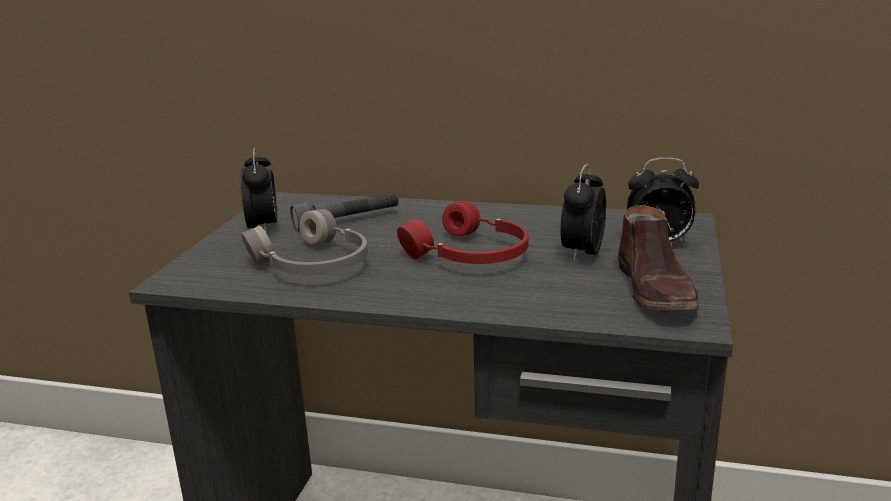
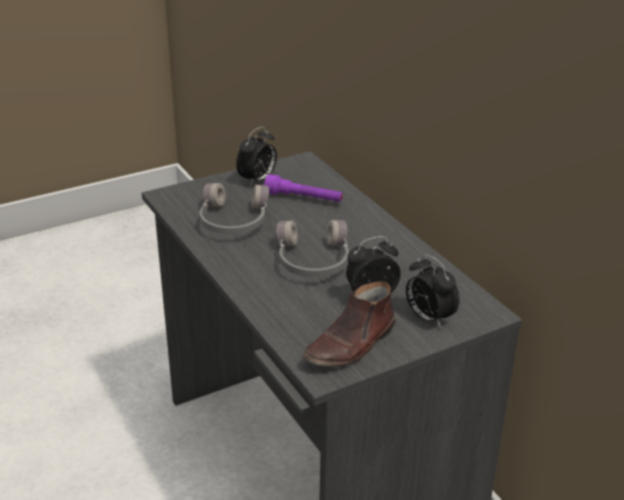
camera: 45 degrees right, 10 degrees up
(347, 221) = (304, 198): grey flashlight -> purple flashlight
(469, 256) = (312, 261): red headphones -> grey headphones

